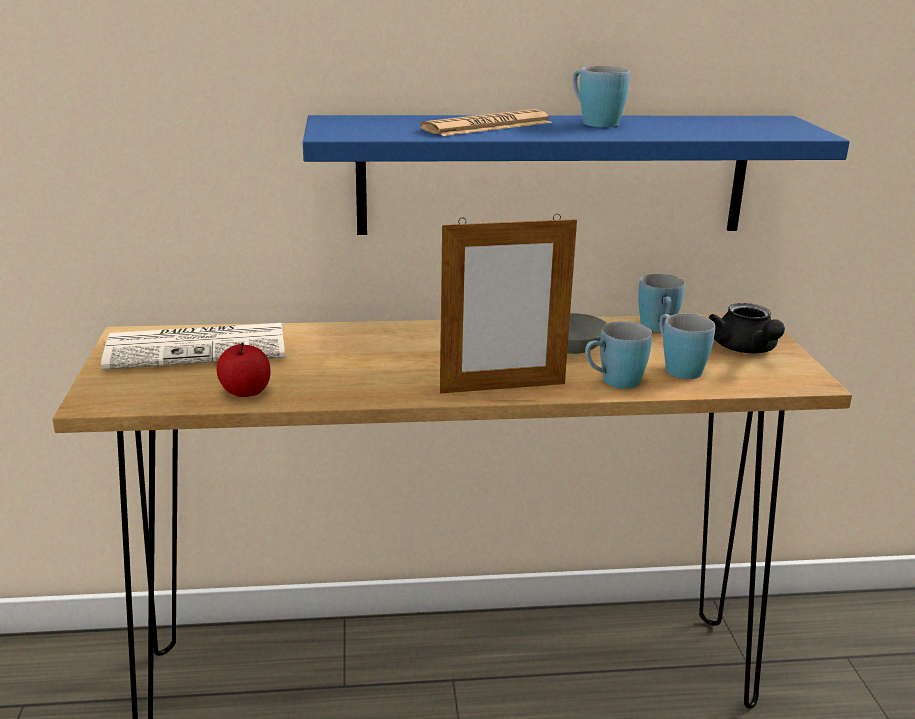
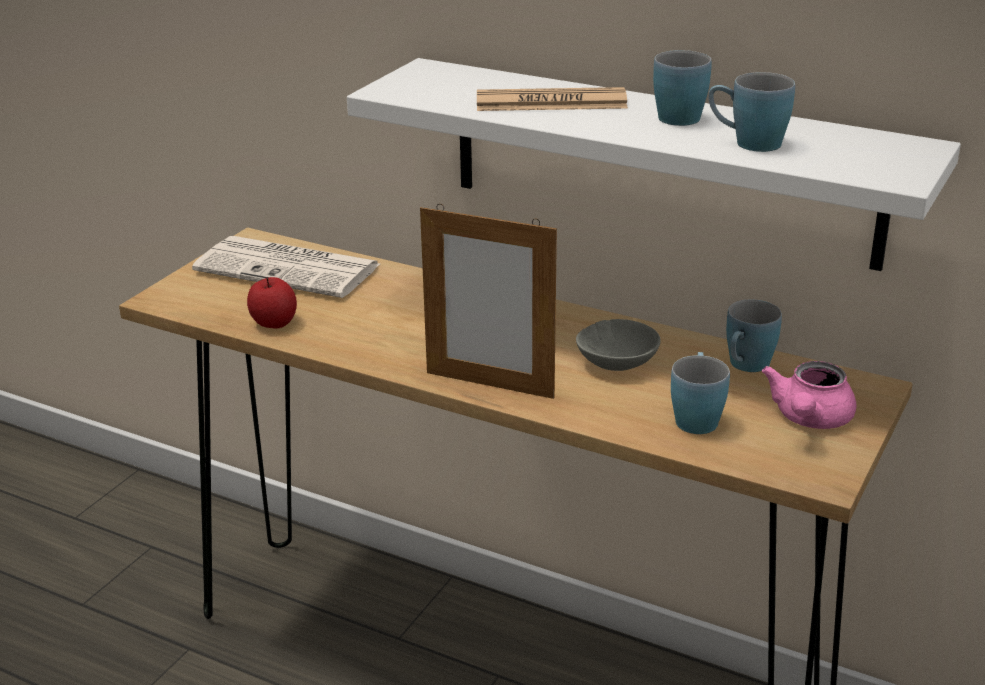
camera: 35 degrees right, 5 degrees up
(553, 174) = (661, 161): blue shelf -> white shelf
(613, 382) = (604, 411): blue mug -> blue mug (747, 143)
(746, 349) = (809, 419): black teapot -> pink teapot

